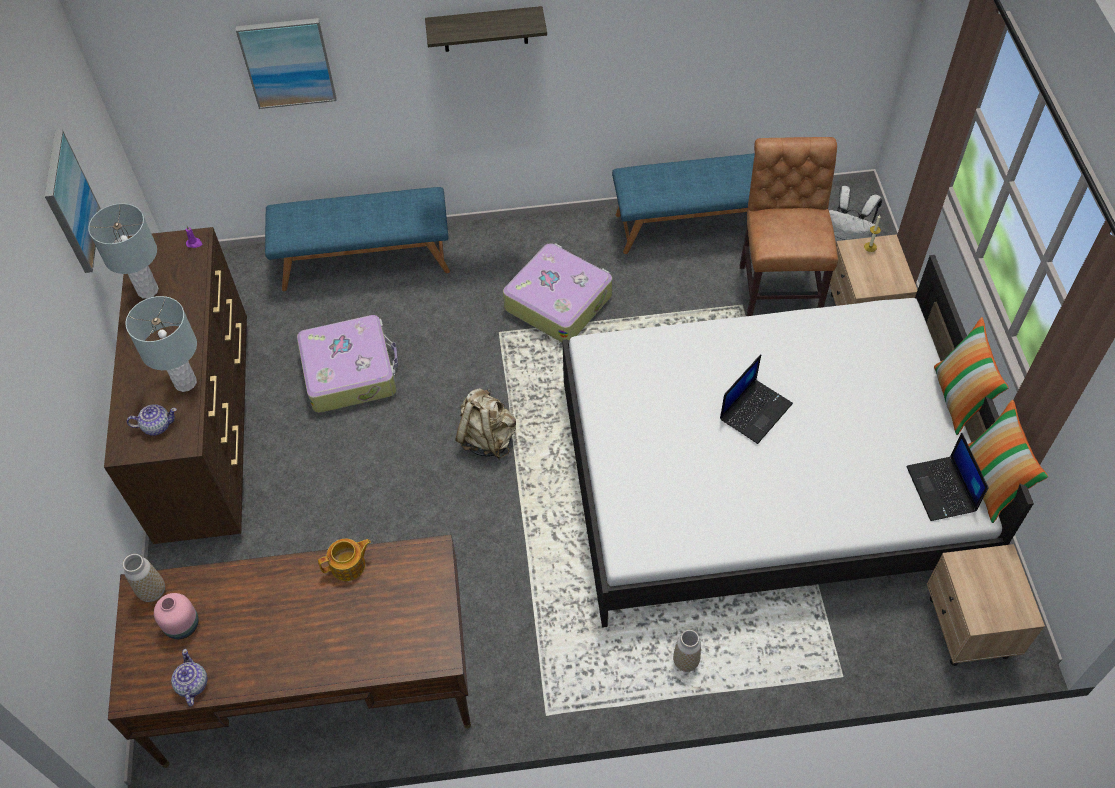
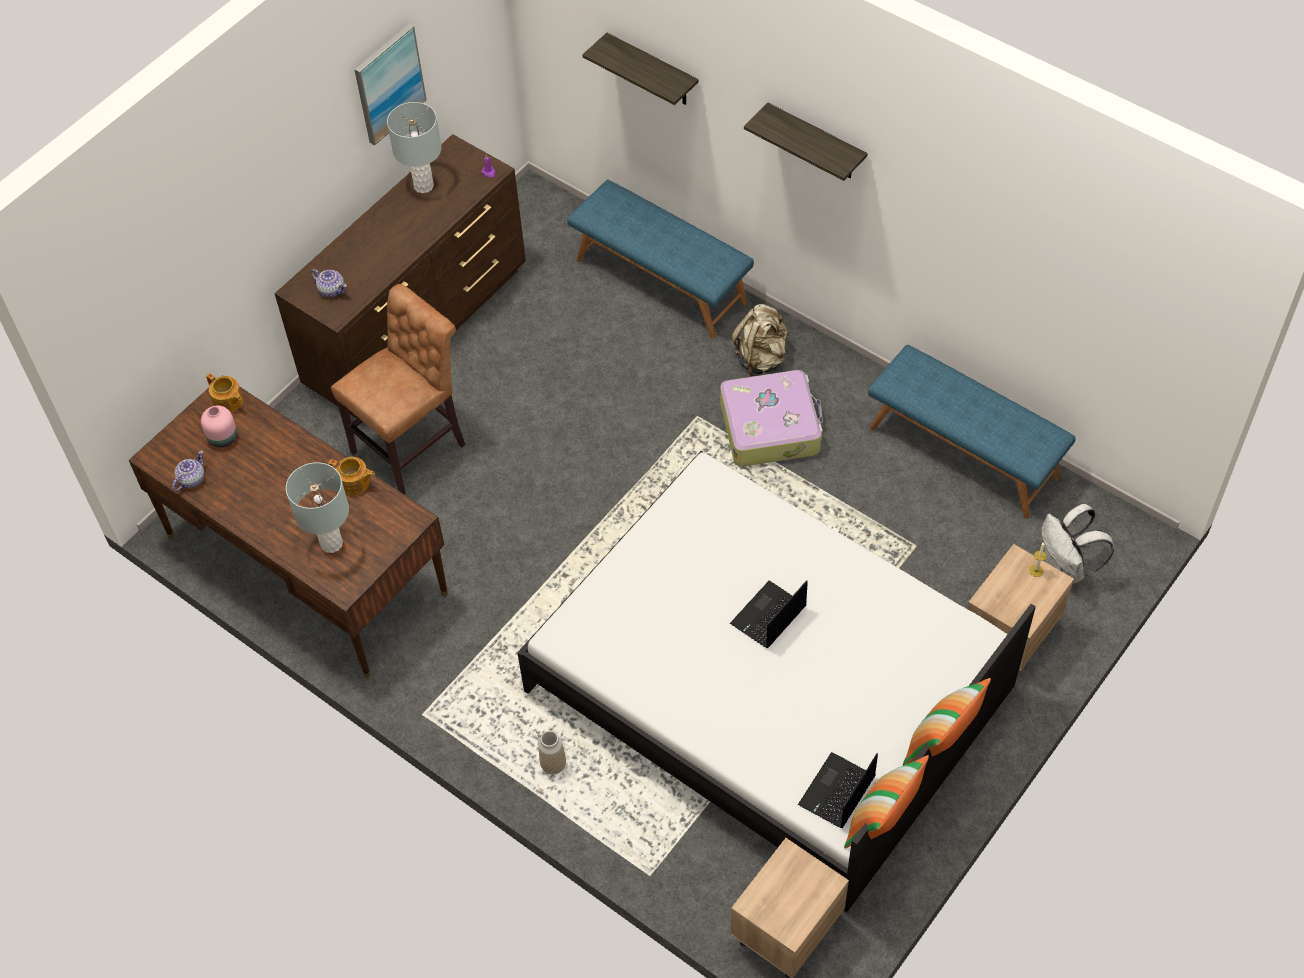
camera: 45 degrees right, 0 degrees up
(153, 591) = (228, 402): vase -> teapot
(185, 382) = (378, 273): grey table lamp -> grey table lamp (331, 543)
(287, 62) = (652, 71): picture -> shelf
(350, 371) = (557, 361): suitcase -> none
(487, 438) = (597, 490): beige backpack -> beige backpack (761, 358)
(755, 410) = (768, 616): laptop -> laptop turned 135 degrees clockwise
(777, 291) = (961, 558): brown chair -> brown chair (413, 445)

